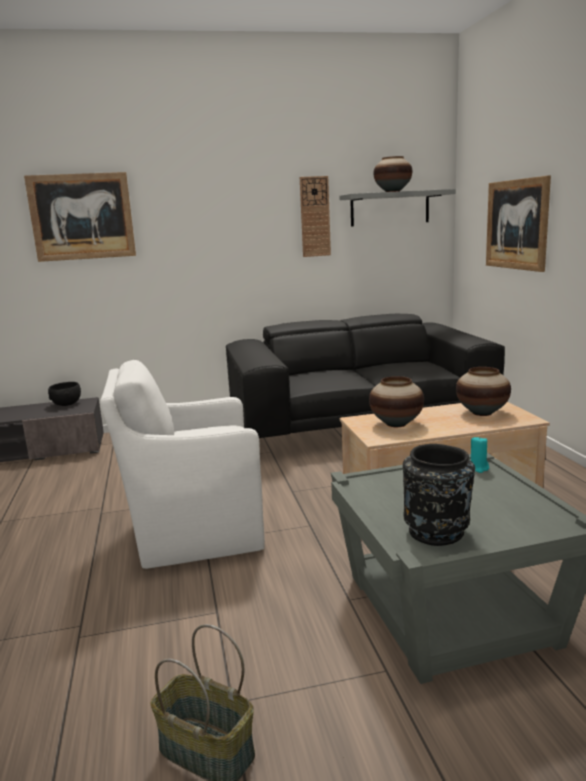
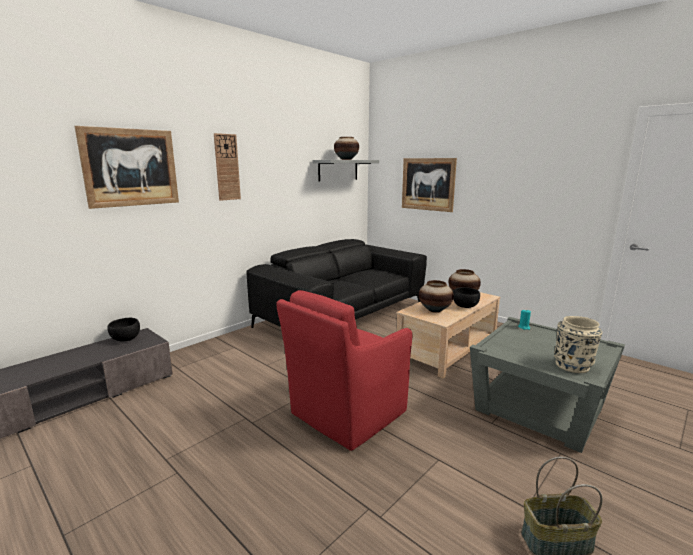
camera: 35 degrees left, 0 degrees up
(194, 532) = (346, 414): white armchair -> red armchair
(315, 217) = (298, 174): wall clock -> wall clock (227, 167)
(437, 532) = (573, 366): black vase -> beige vase
(454, 426) = (465, 306): none -> black bowl

